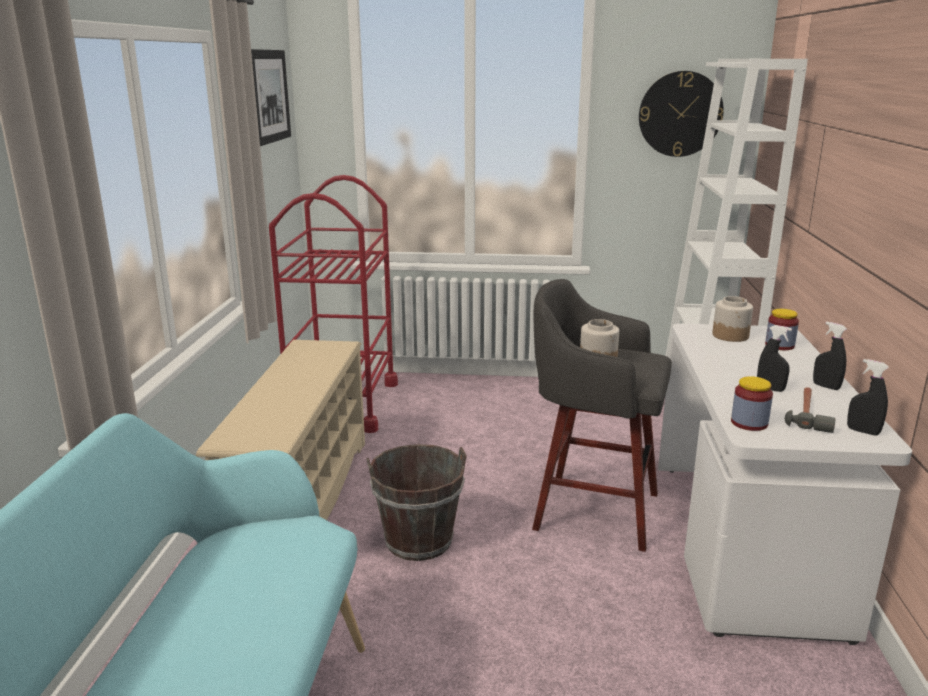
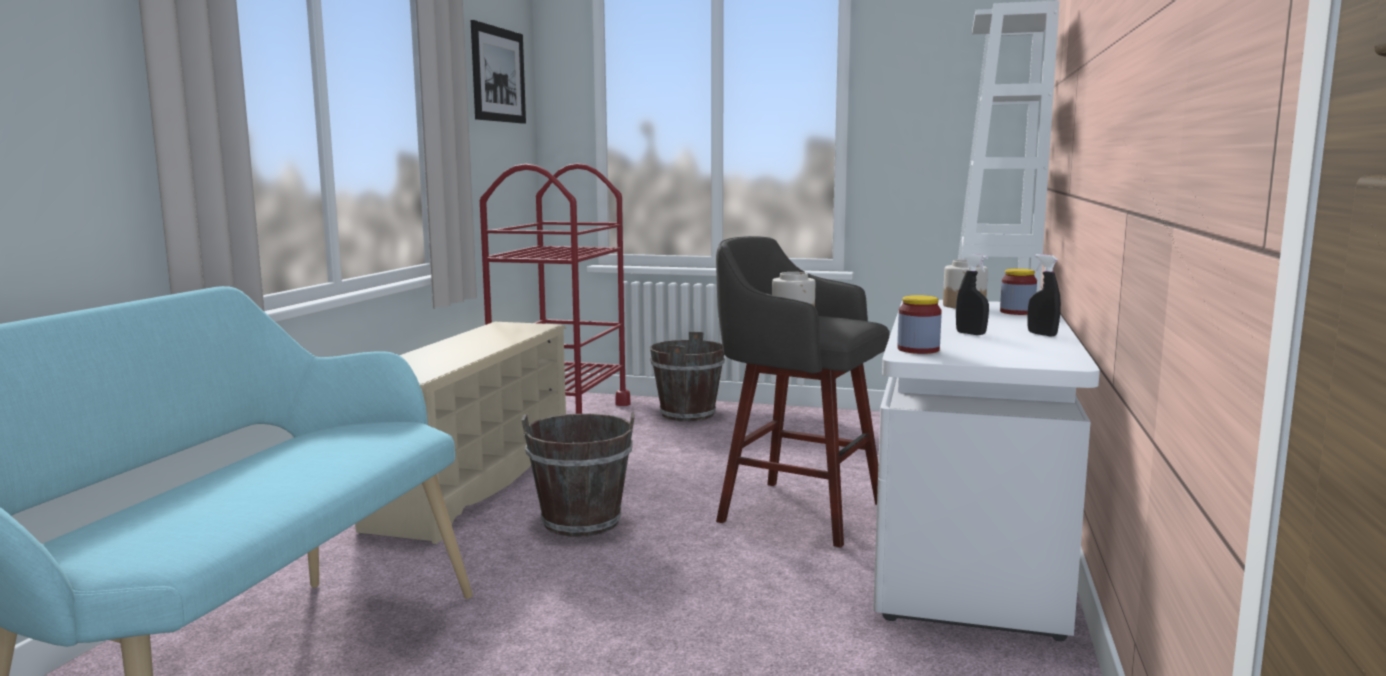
camera: 10 degrees right, 10 degrees down
(452, 394) = (688, 414): none -> brown bucket
(680, 114) = (952, 94): wall clock -> none
(808, 413) = (998, 347): hammer -> none
(863, 431) = (1051, 358): black spray bottle -> none

